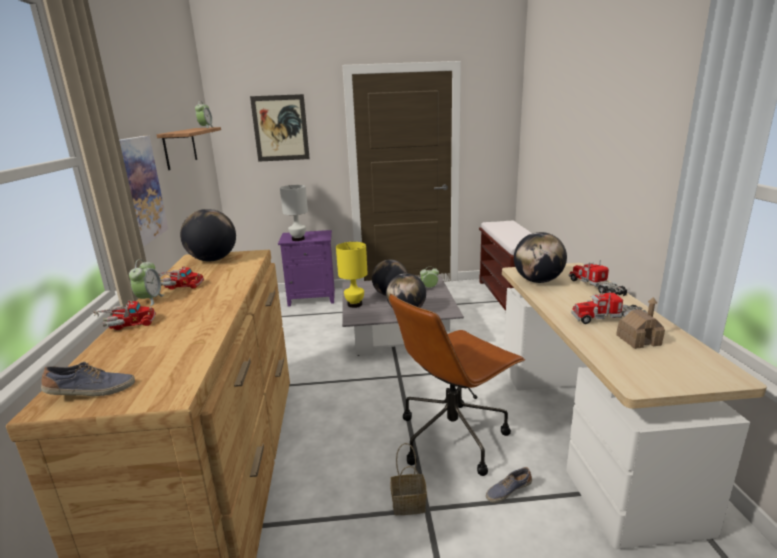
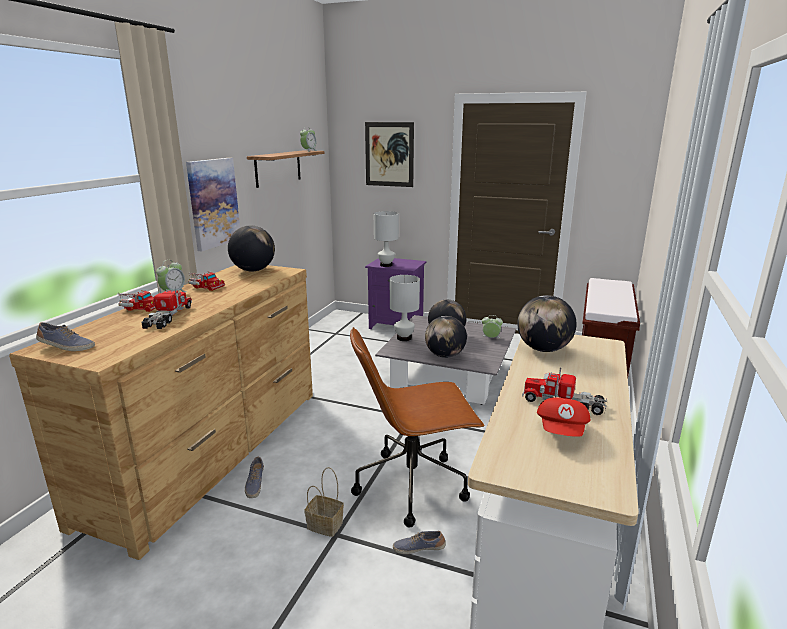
camera: 25 degrees right, 0 degrees up
(301, 491) = (255, 484): none -> shoe
(354, 304) = (403, 338): yellow table lamp -> white table lamp
(596, 287) = (599, 369): toy truck -> toy truck (168, 317)
(638, 340) = (562, 431): toy house -> red cap

